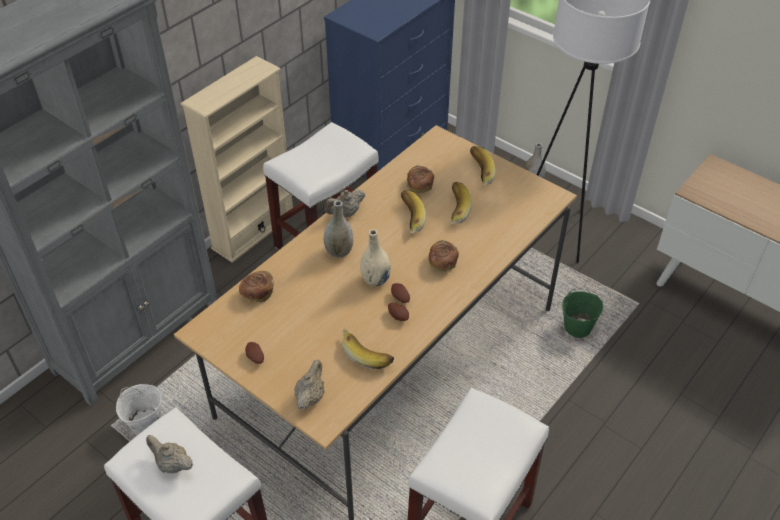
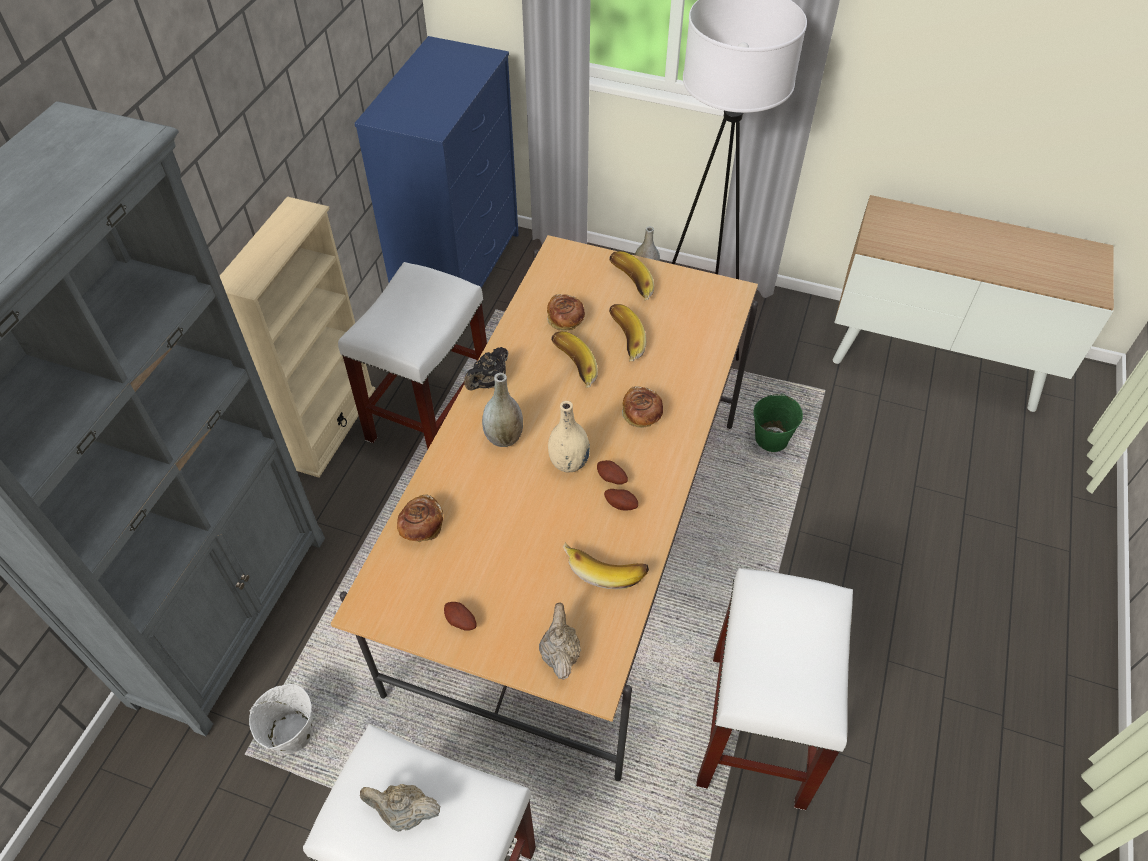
camera: 20 degrees left, 5 degrees up
(346, 213) = (488, 383): beige teapot -> black teapot

